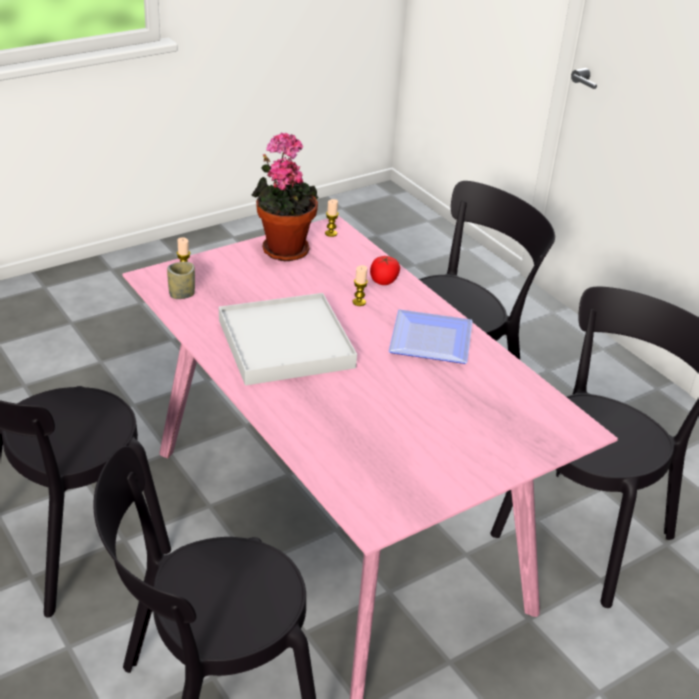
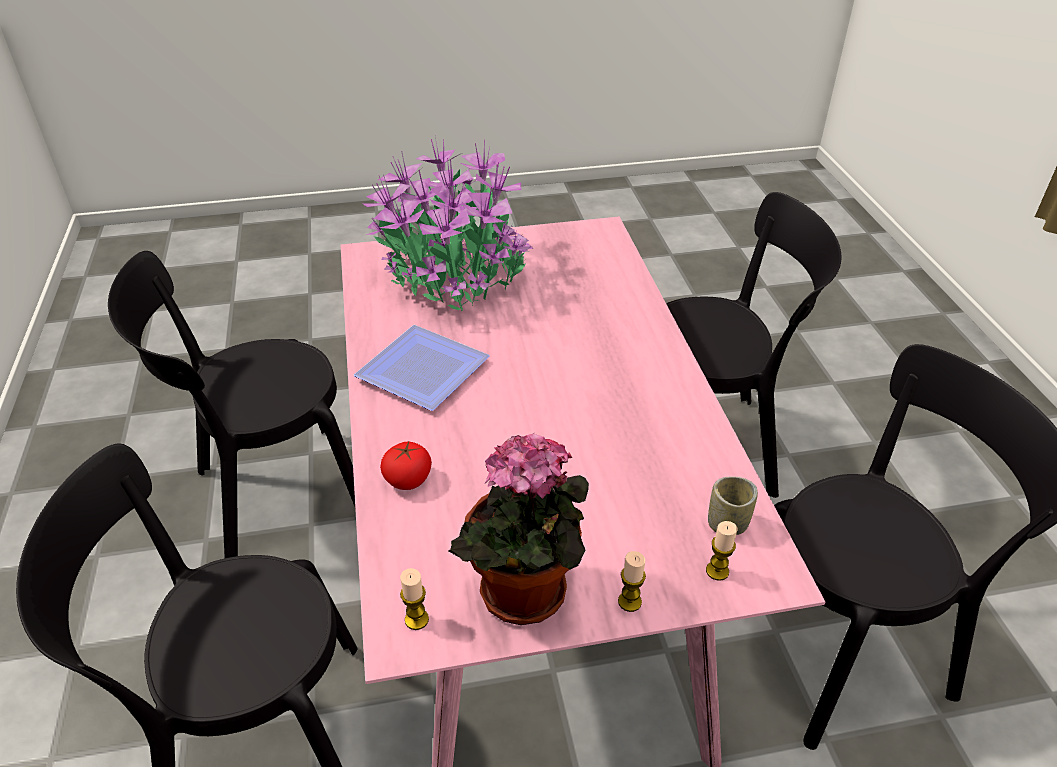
camera: 155 degrees left, 5 degrees up
(286, 344) = (603, 404): white tray -> none
(359, 302) = (471, 448): candle -> candle (629, 601)
(483, 429) = (453, 273): none -> potted plant

